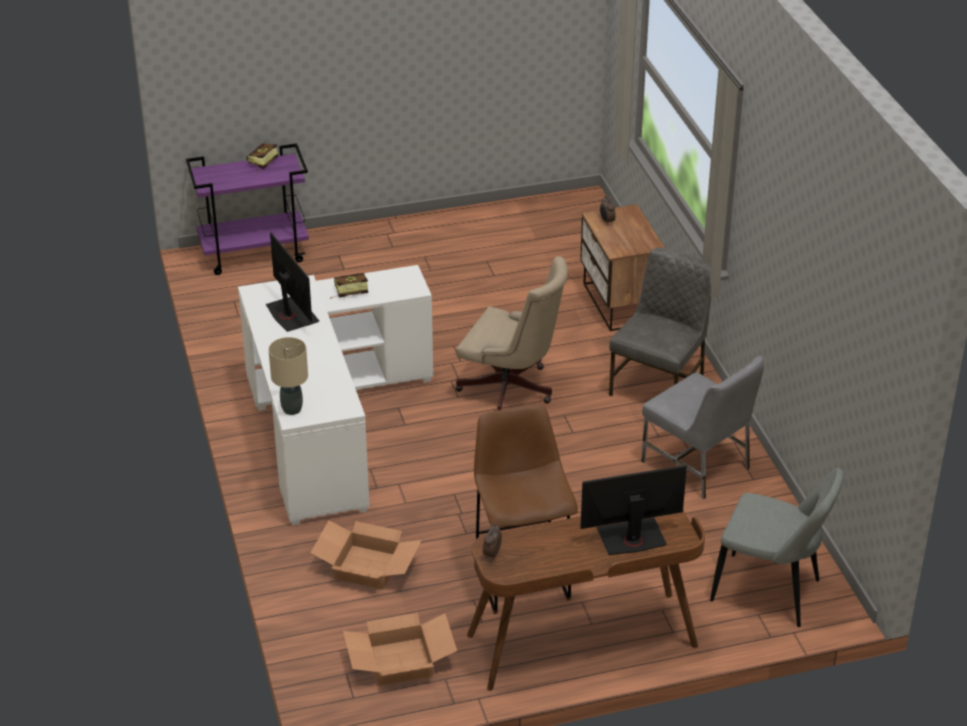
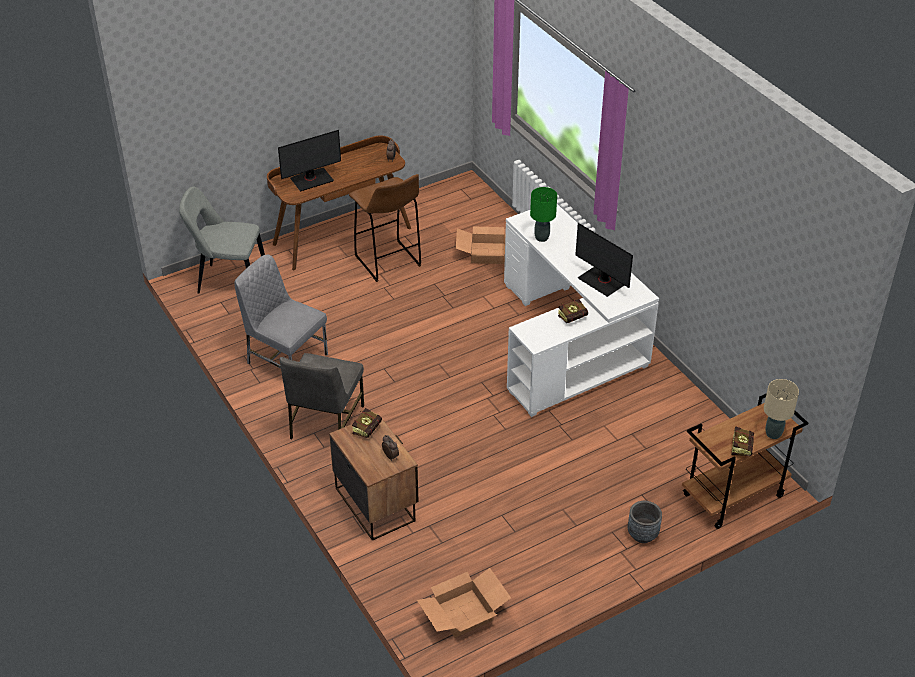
camera: 165 degrees right, 5 degrees up
(255, 253) = (733, 496): purple cart -> brown cart
(291, 409) = (556, 214): beige table lamp -> beige table lamp (773, 434)
(331, 380) = (542, 238): none -> green table lamp
(364, 240) = (642, 534): none -> grey planter
(399, 663) = (443, 208): cardboard box -> cardboard box (464, 612)
(512, 390) = (441, 395): beige office chair -> none
(623, 247) = (368, 428): none -> book

